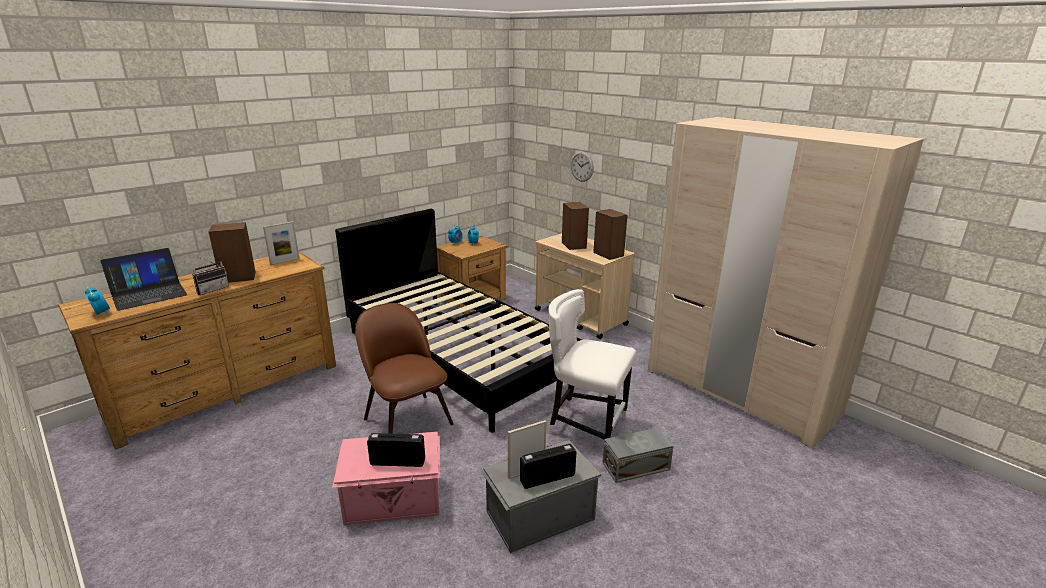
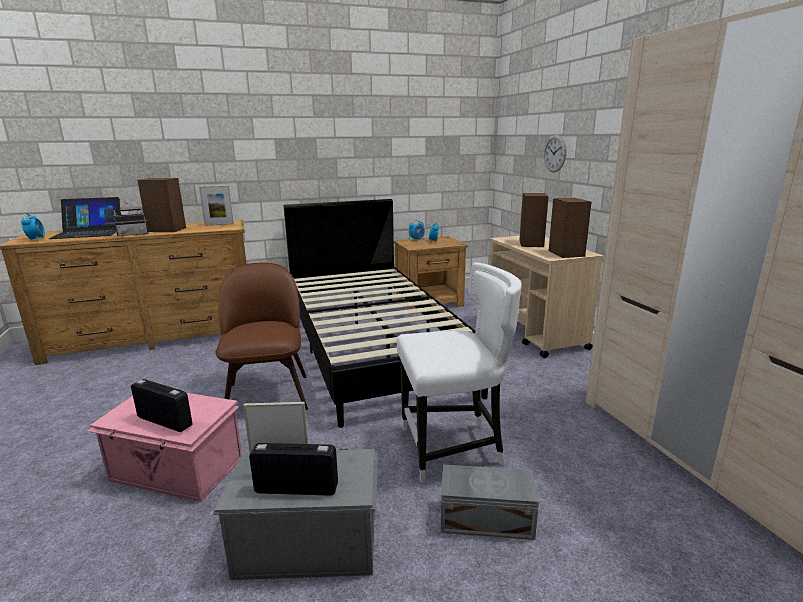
camera: 25 degrees right, 5 degrees down
(585, 426) = (453, 448): white chair -> white chair turned 120 degrees clockwise

